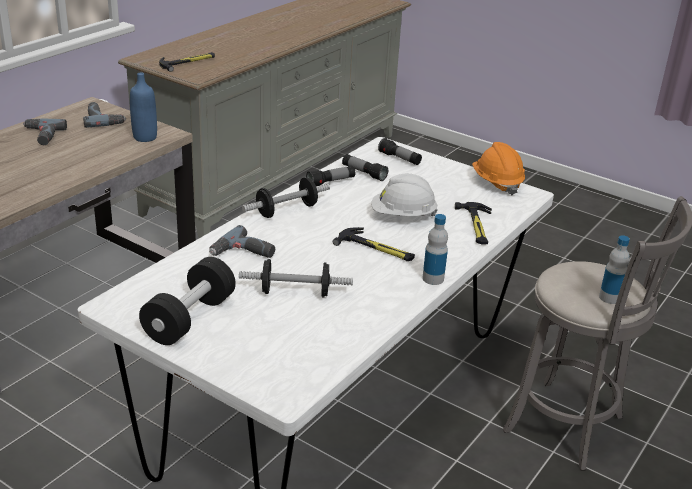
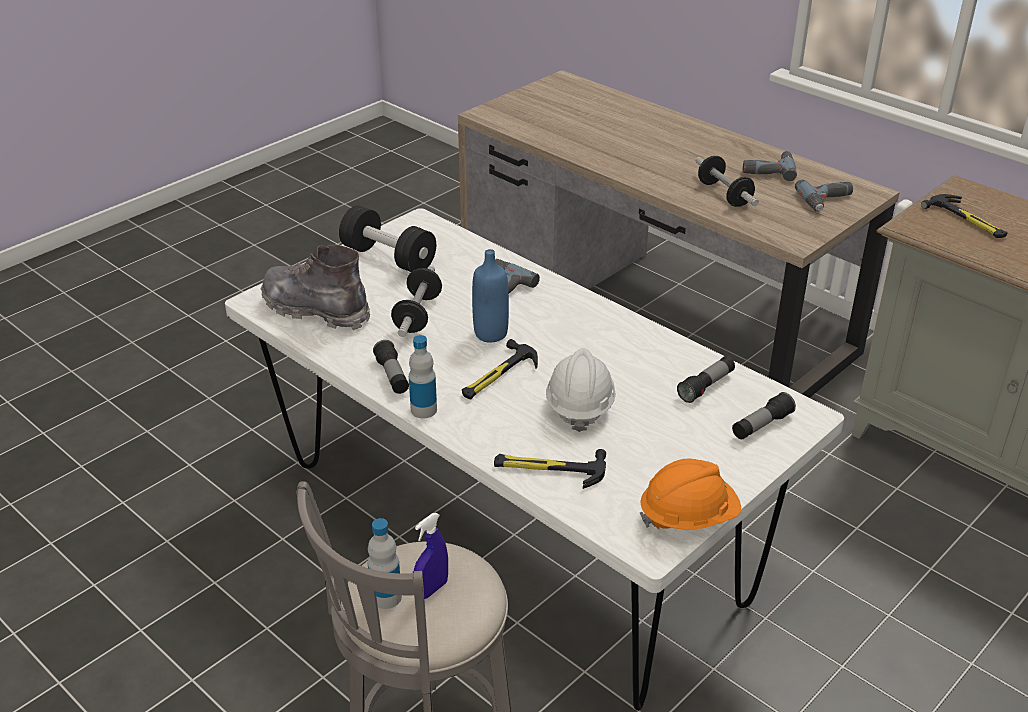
camera: 100 degrees right, 5 degrees up
(145, 137) = (781, 227): blue bottle -> blue bottle (490, 334)
(286, 210) = (596, 319): dumbbell -> dumbbell (724, 194)
(296, 353) = (316, 309): none -> grey boot
(331, 182) = (675, 356): flashlight -> flashlight (392, 376)
(591, 281) = (432, 589): none -> blue spray bottle

